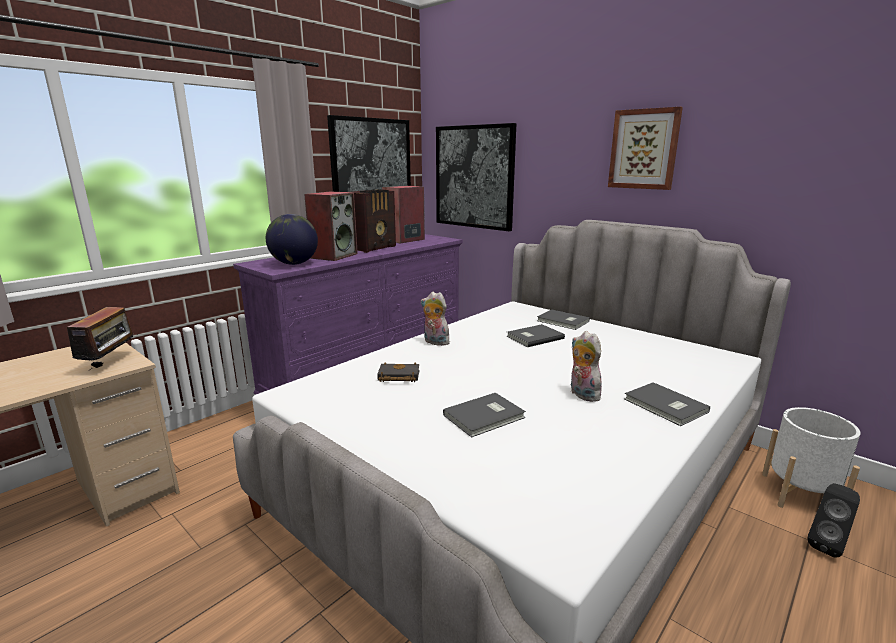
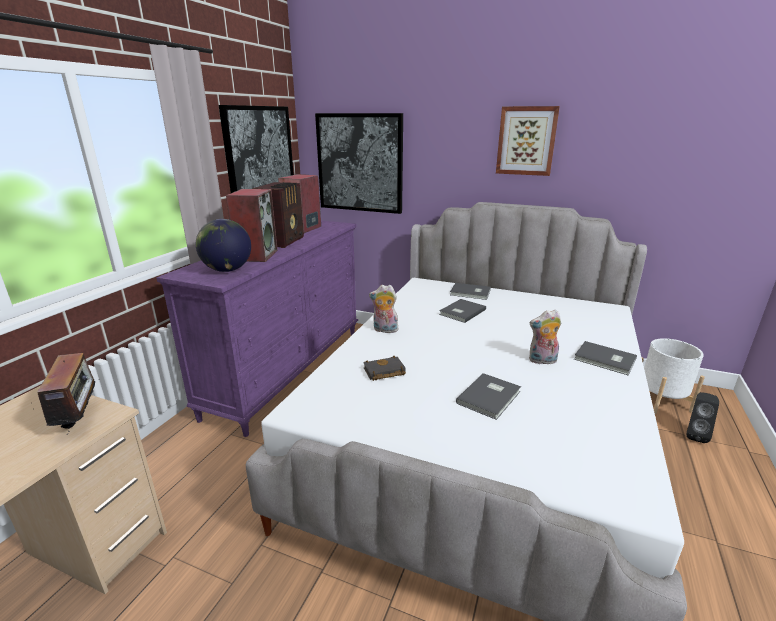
camera: 20 degrees left, 5 degrees up
(582, 394) = (542, 361): plush toy -> plush toy turned 45 degrees counterclockwise

